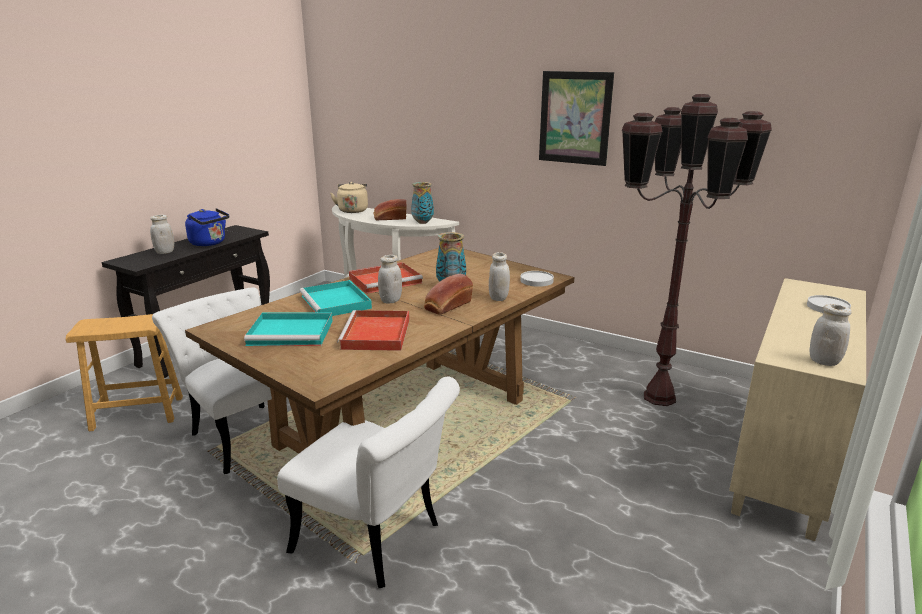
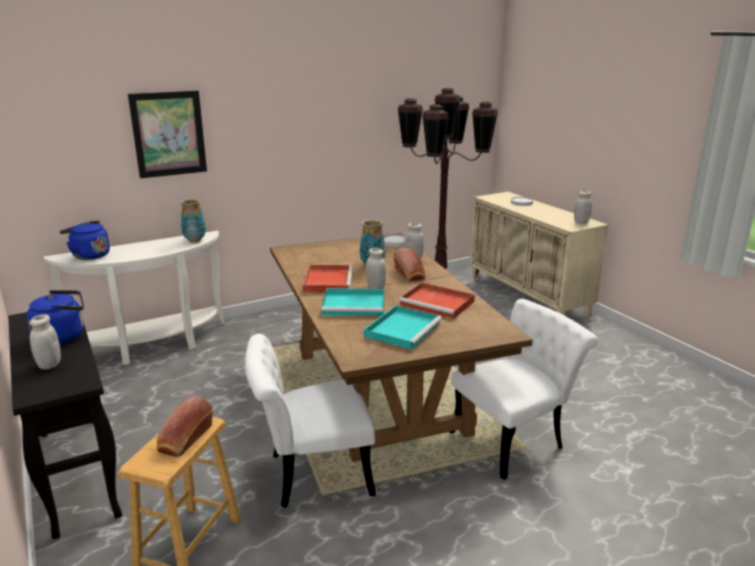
camera: 60 degrees left, 0 degrees up
(352, 210) = (89, 255): beige kettle -> blue kettle
(389, 218) = (154, 248): bread -> bread (184, 439)
(575, 118) = (315, 115): picture -> picture (168, 134)

